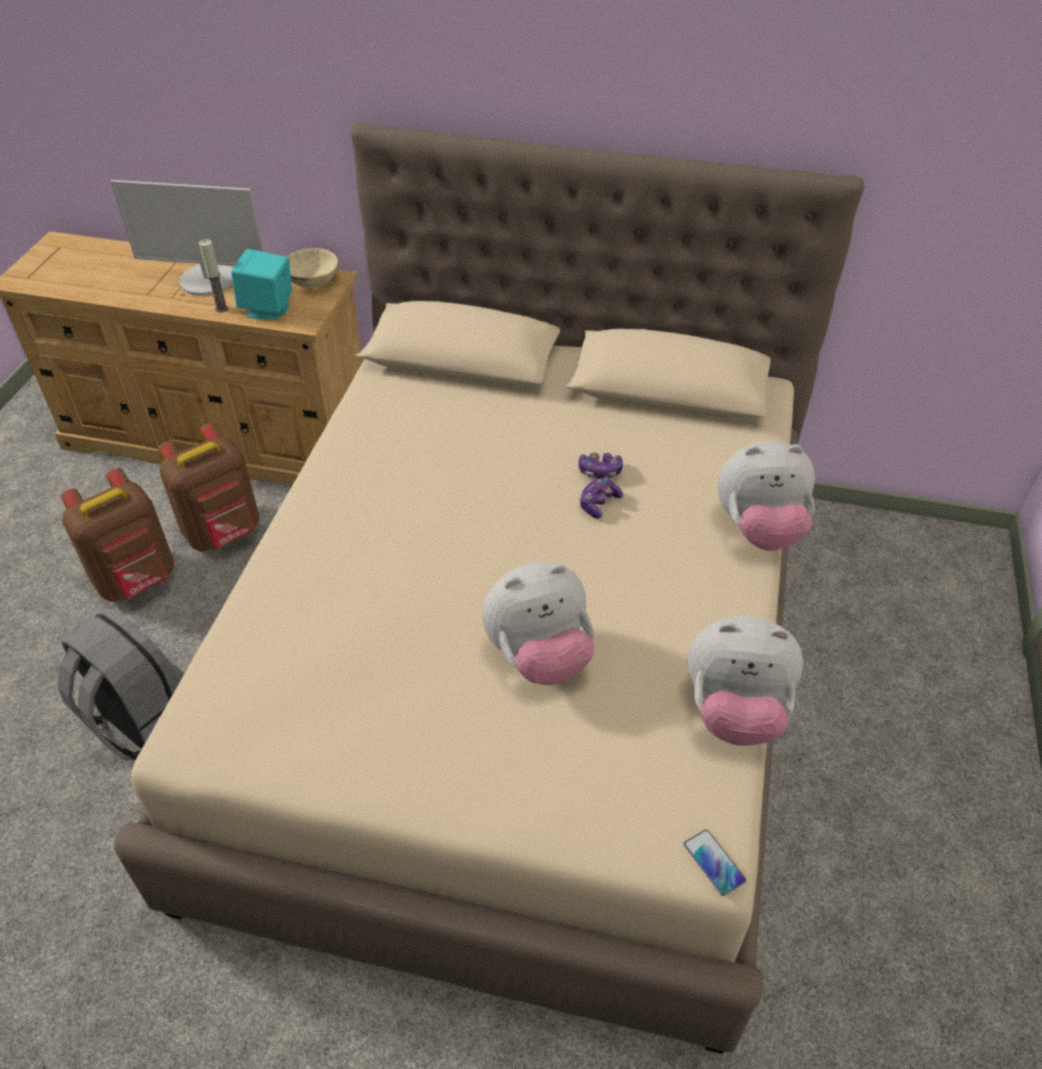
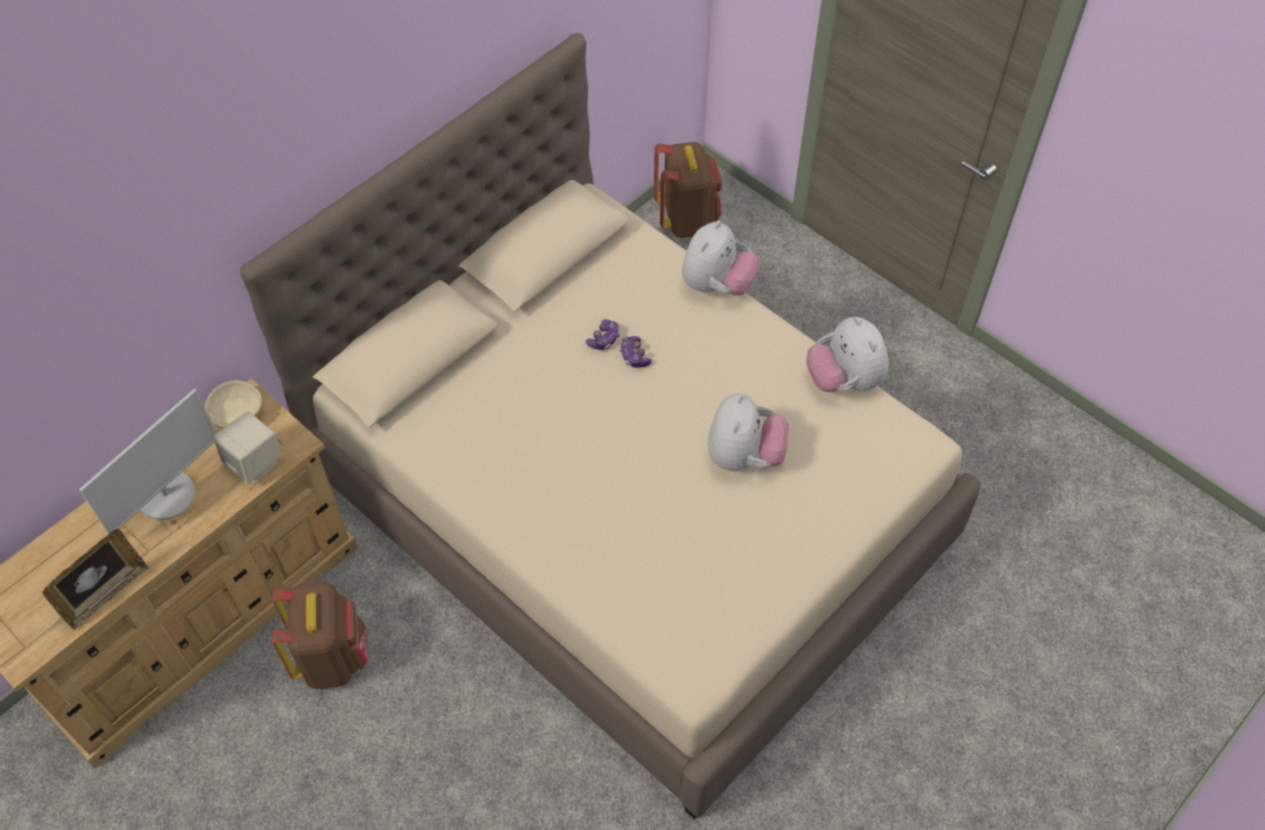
camera: 60 degrees left, 10 degrees up
(94, 292) = (106, 593): none -> picture frame
(137, 580) = (340, 747): brown backpack -> brown backpack (687, 219)
(140, 719) = (503, 788): grey backpack -> none
(222, 309) = (225, 498): candle -> none
(268, 309) = (255, 463): turquoise speaker -> beige speaker
(714, 863) = (931, 445): phone -> none
(735, 711) = (844, 380): plush toy -> plush toy turned 120 degrees clockwise

